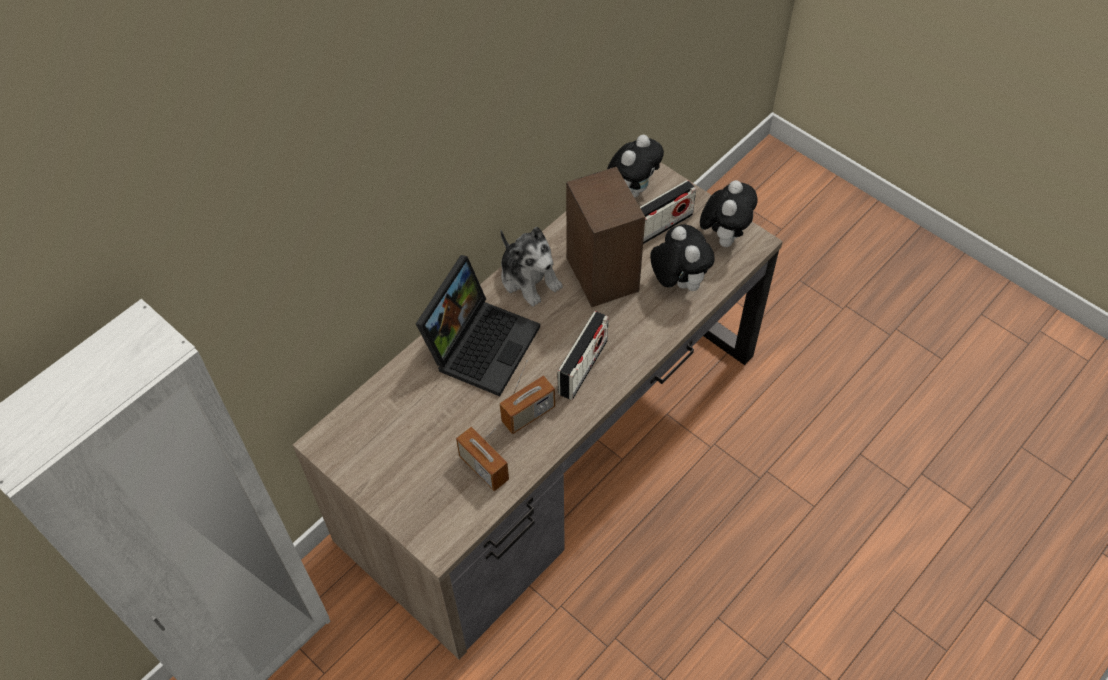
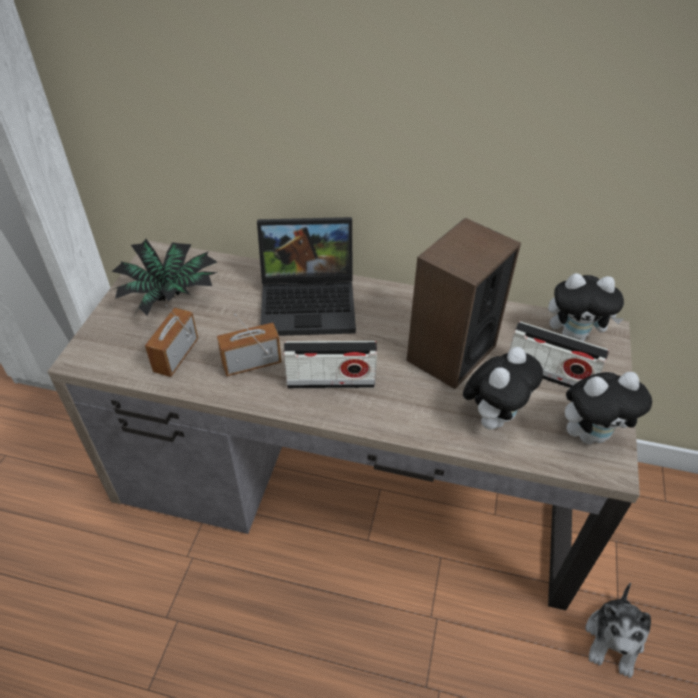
camera: 60 degrees right, 10 degrees down
(399, 449) = (170, 296): none -> potted plant
(528, 414) = (251, 363): radio -> radio turned 135 degrees clockwise
(529, 278) = (404, 305): plush toy -> plush toy (614, 639)

